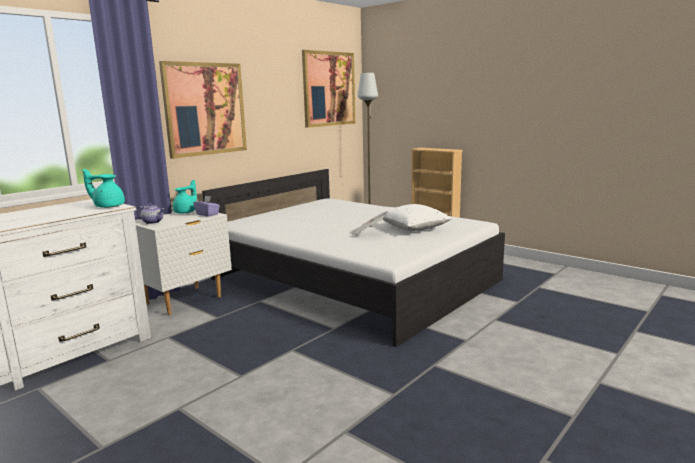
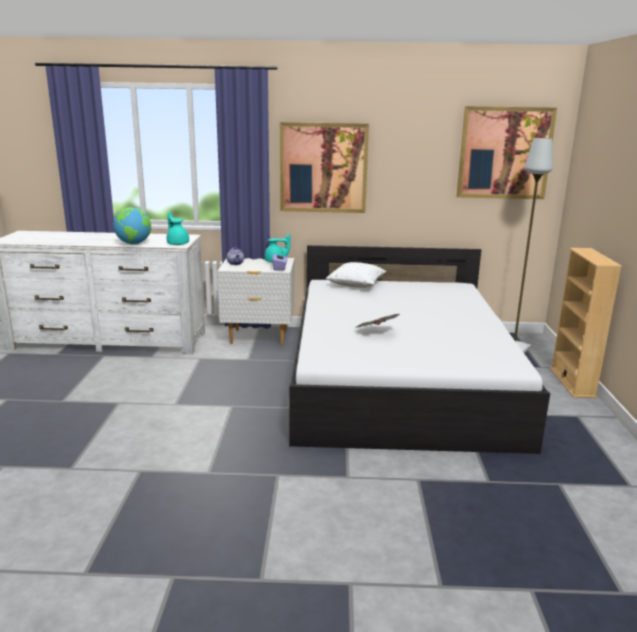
camera: 50 degrees right, 5 degrees up
(52, 217) = (134, 243): none -> globe
(414, 228) = (430, 344): white pillow -> white pillow (356, 285)

